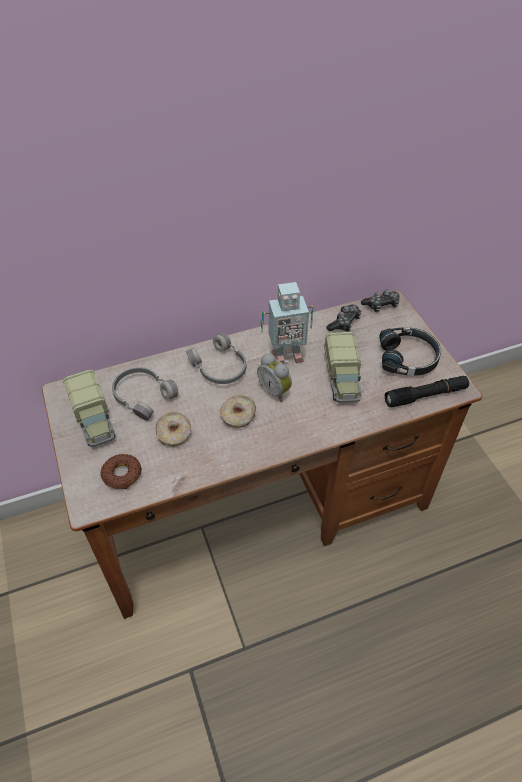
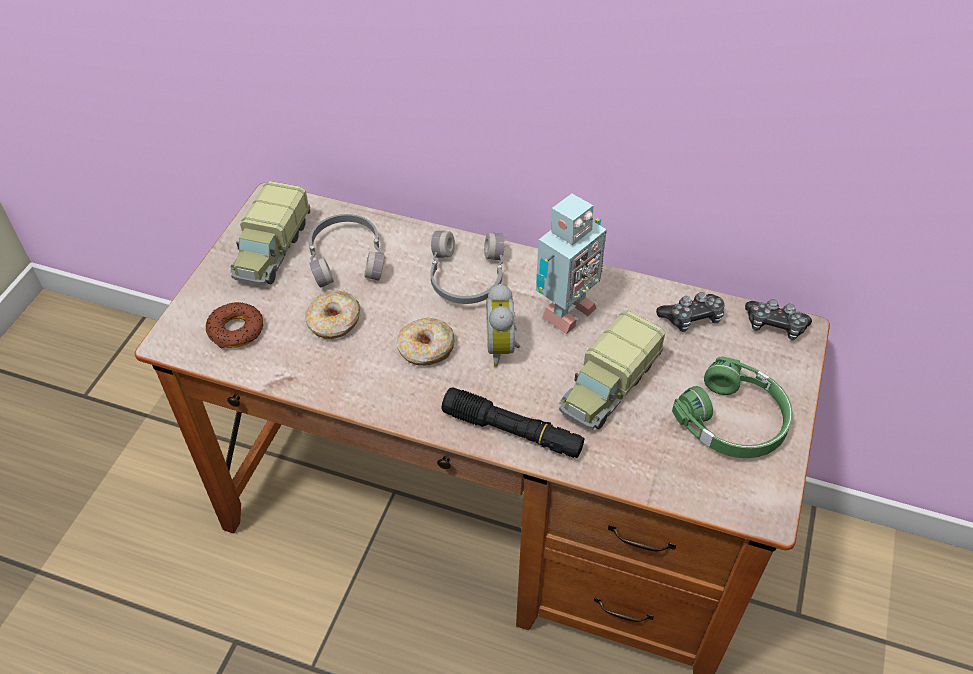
camera: 40 degrees right, 0 degrees up
(285, 355) = (564, 312): toy robot -> toy robot turned 75 degrees counterclockwise
(408, 358) = (734, 420): black headphones -> green headphones
(426, 396) = (701, 487): black flashlight -> black flashlight (512, 431)

